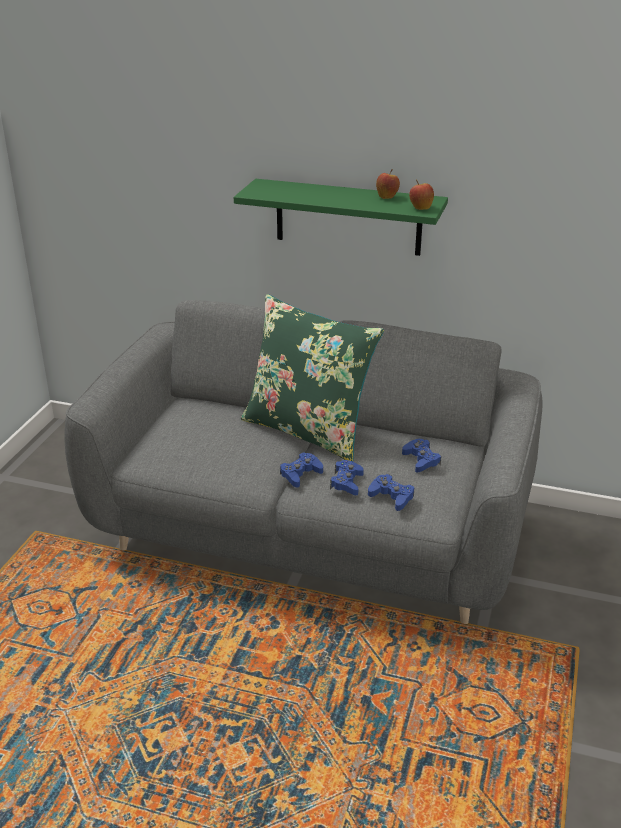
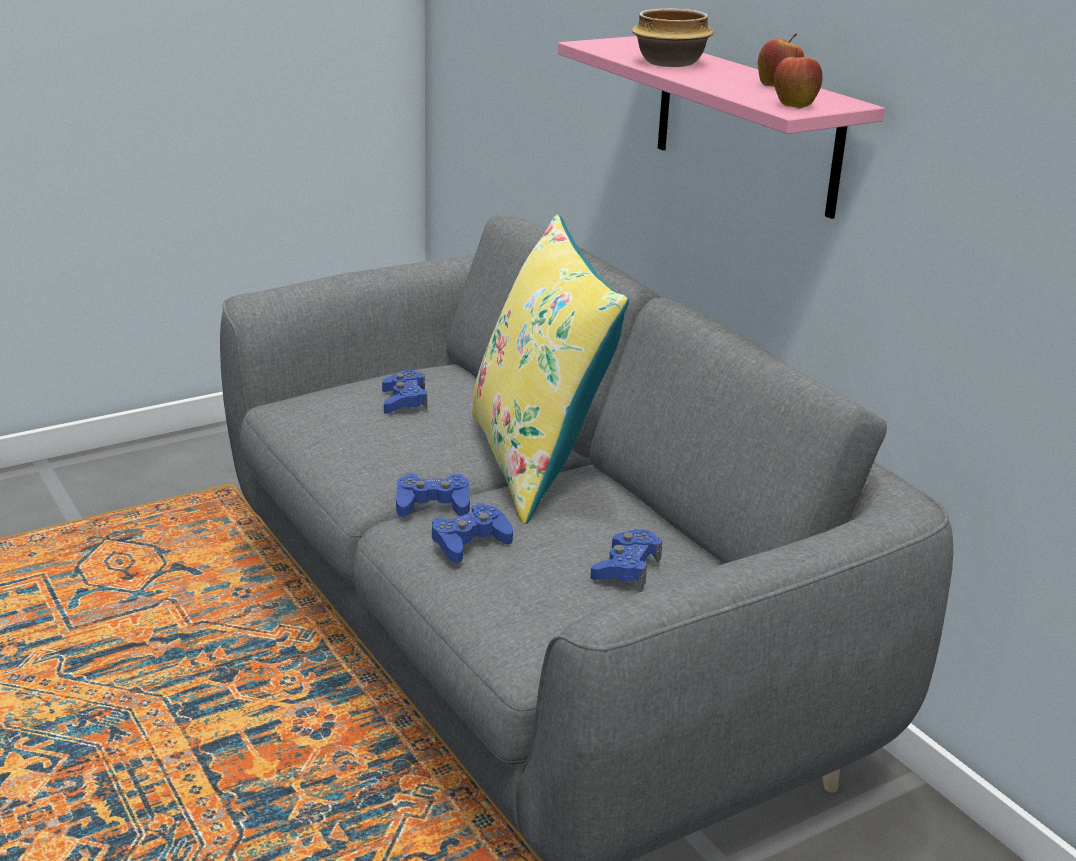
camera: 40 degrees right, 5 degrees down
(308, 430) = (537, 461): green pillow -> yellow pillow
(316, 196) = (671, 63): none -> bowl
(348, 217) = (746, 125): green shelf -> pink shelf
(391, 496) = (499, 589): blue game controller -> blue game controller (404, 401)

